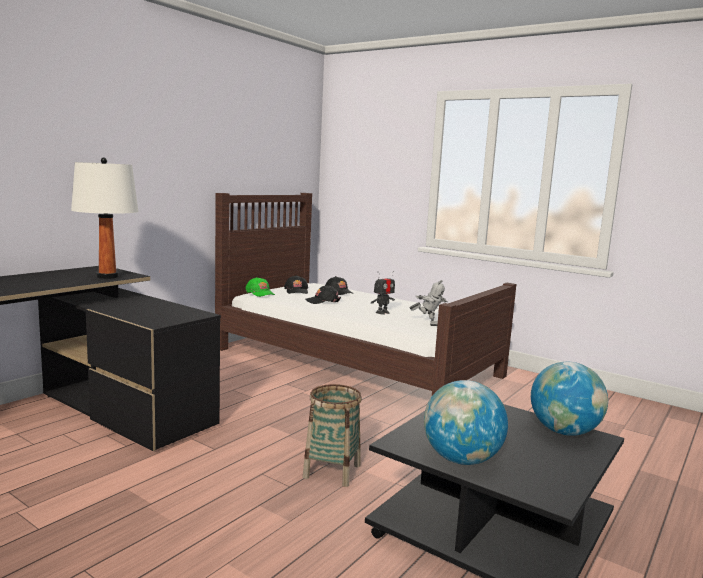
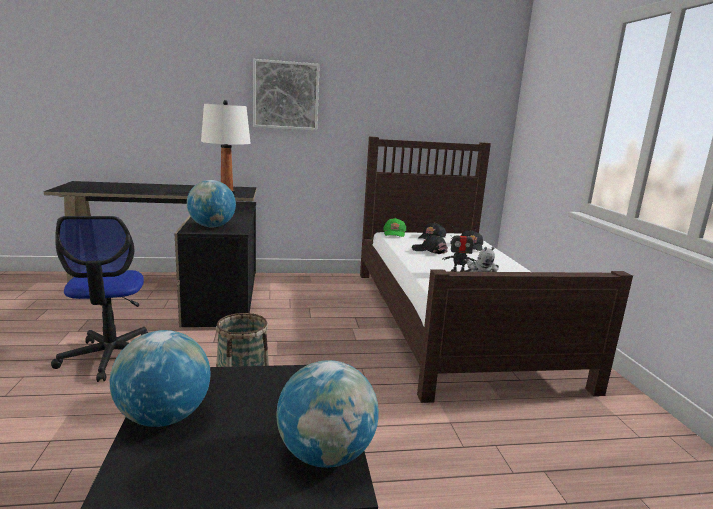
camera: 45 degrees right, 5 degrees up
(129, 148) = (286, 95): none -> picture
(143, 506) = (111, 357): none -> office chair
(161, 316) = (212, 226): none -> globe

